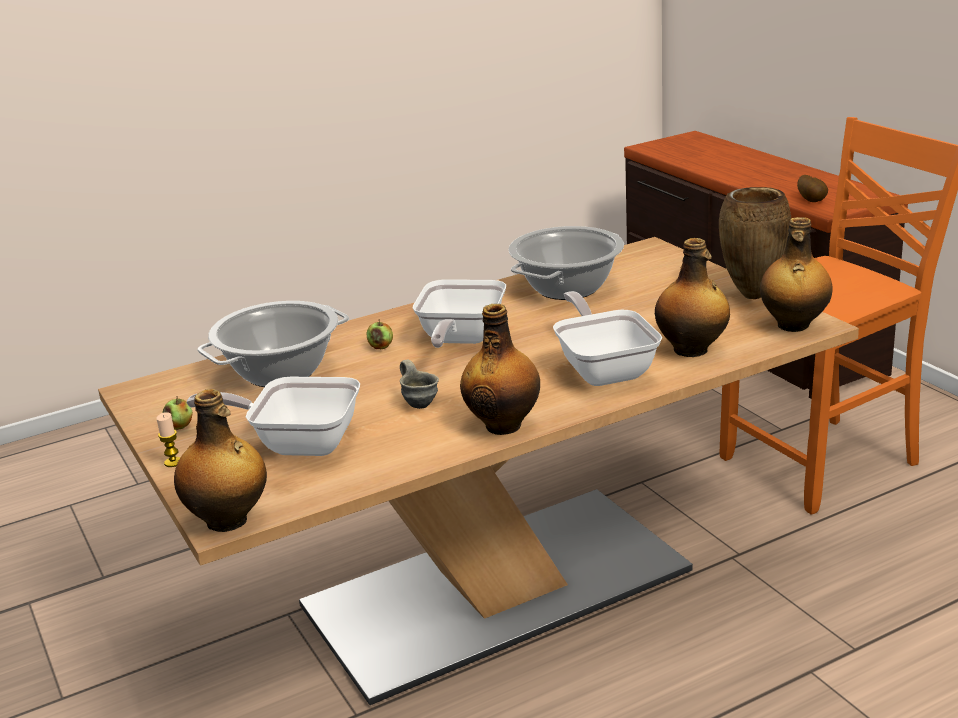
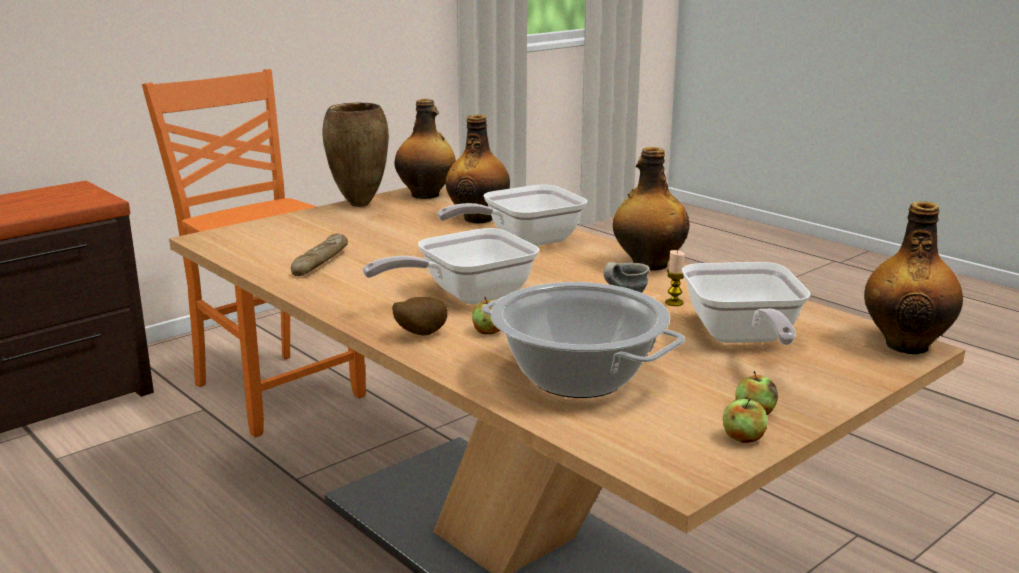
camera: 105 degrees left, 5 degrees down
(153, 416) = (743, 438): none -> apple
(173, 462) = (837, 396): candle -> candle (674, 303)
(459, 340) = (466, 296): frying pan -> frying pan turned 150 degrees clockwise
(567, 288) = (320, 263): cooking pot -> bread
(812, 201) = (61, 205): potato -> potato (419, 334)

